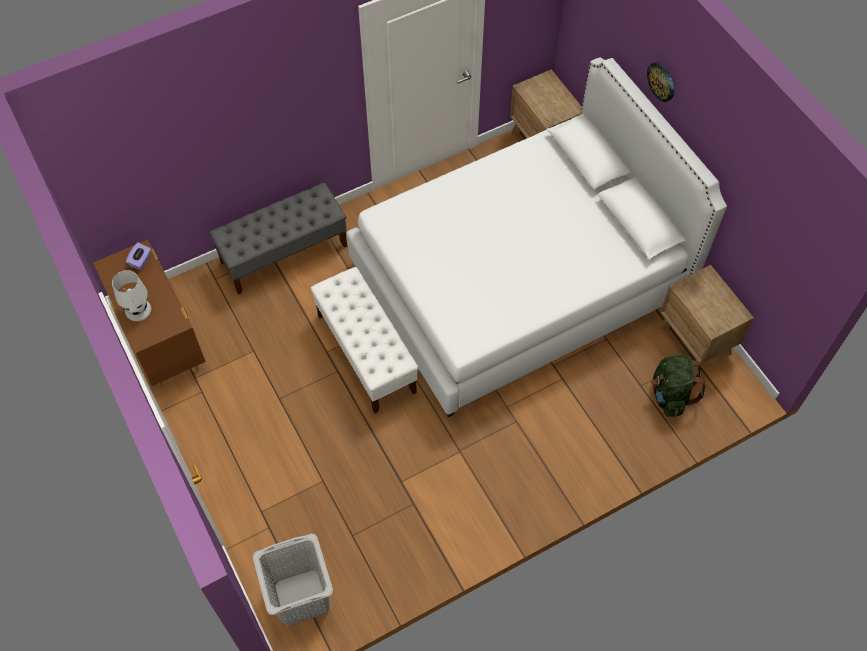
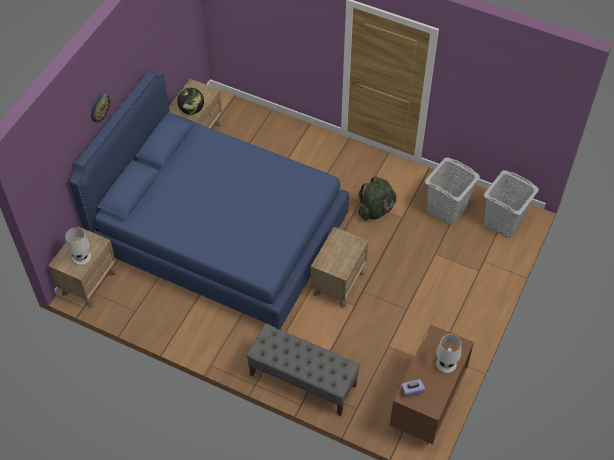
camera: 125 degrees left, 5 degrees down
(366, 354) = (338, 283): white bench -> brown nightstand
(372, 543) = (447, 209): none -> grey laundry basket
(519, 280) = (220, 235): white bed -> blue bed
(541, 97) = (81, 257): none -> white table lamp
(670, 395) = (244, 128): green backpack -> green backpack (376, 210)
(693, 291) = (191, 110): none -> globe

